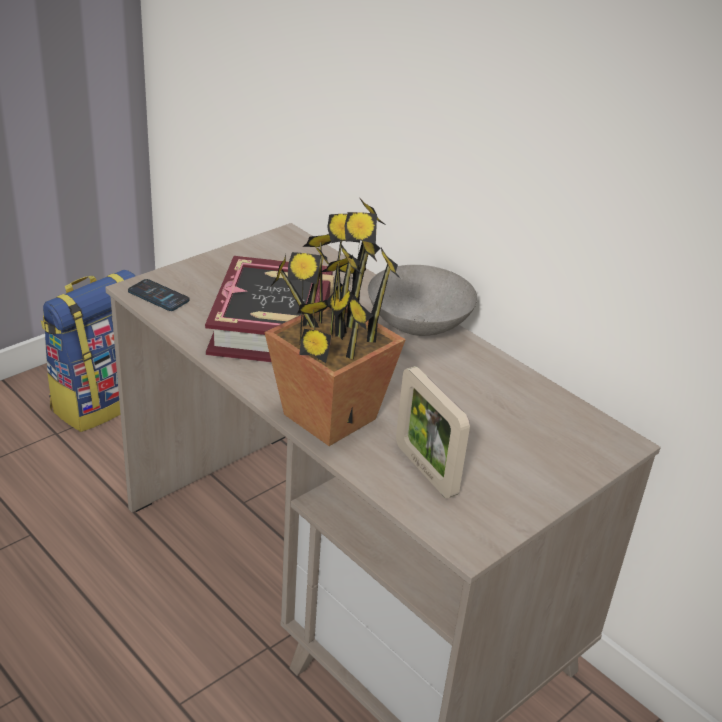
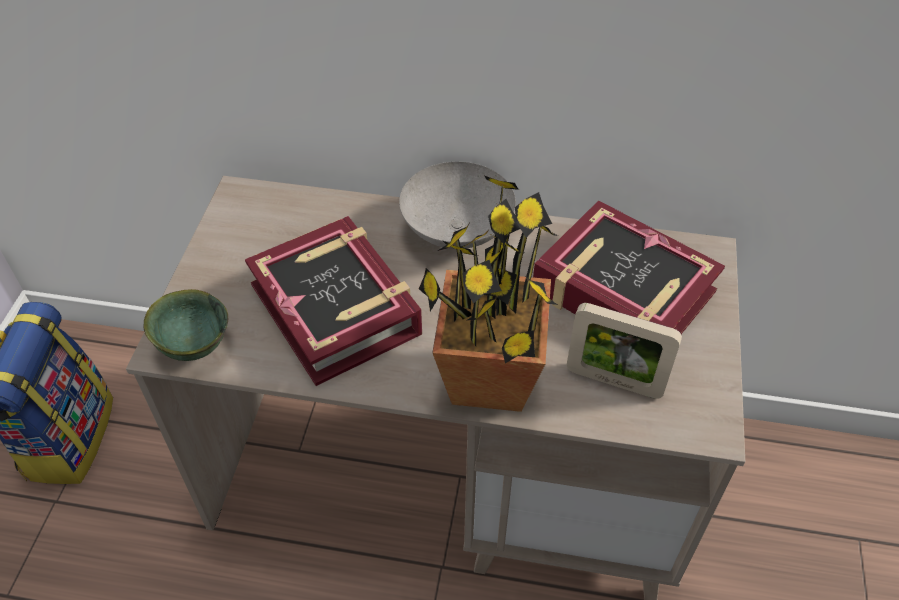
camera: 35 degrees left, 15 degrees up
(158, 296) = (194, 346): phone -> green bowl
(506, 425) = (622, 292): none -> book

